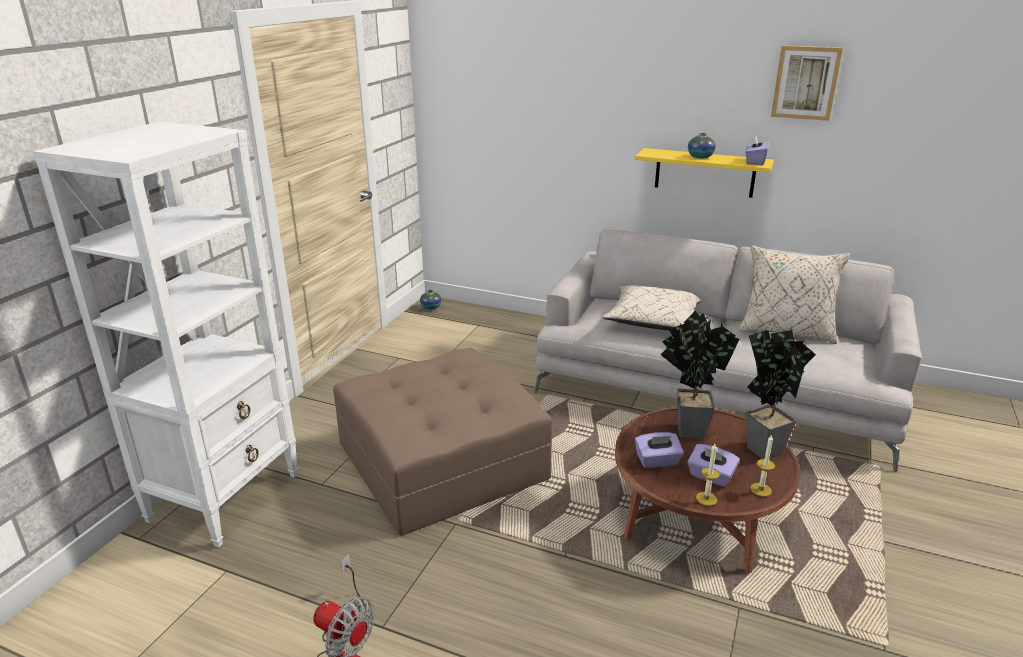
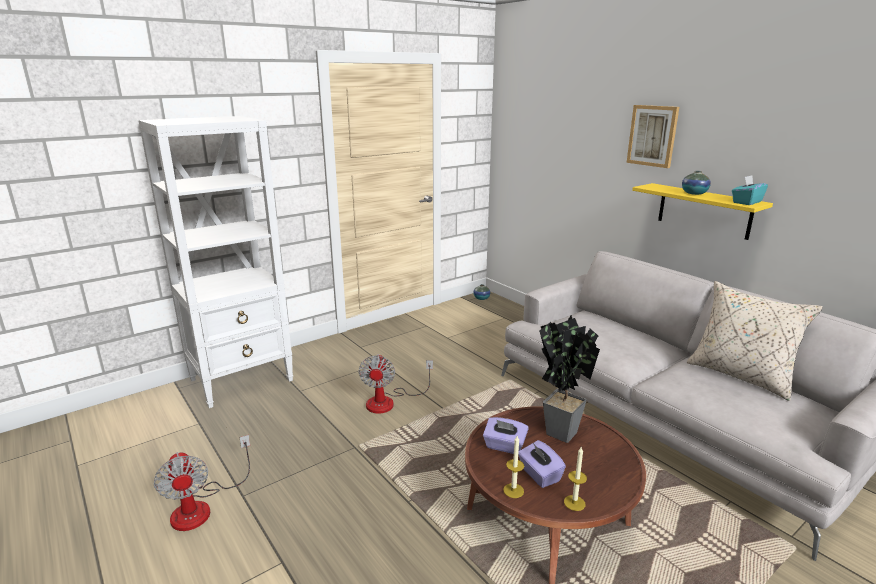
camera: 30 degrees right, 5 degrees down
(443, 460) = (389, 401): brown ottoman -> fan
(653, 320) = (611, 336): beige pillow -> none
(755, 162) = (746, 202): purple tissue box -> turquoise tissue box
(763, 447) = (618, 468): potted plant -> none
(805, 82) = (812, 124): picture -> picture (652, 136)

